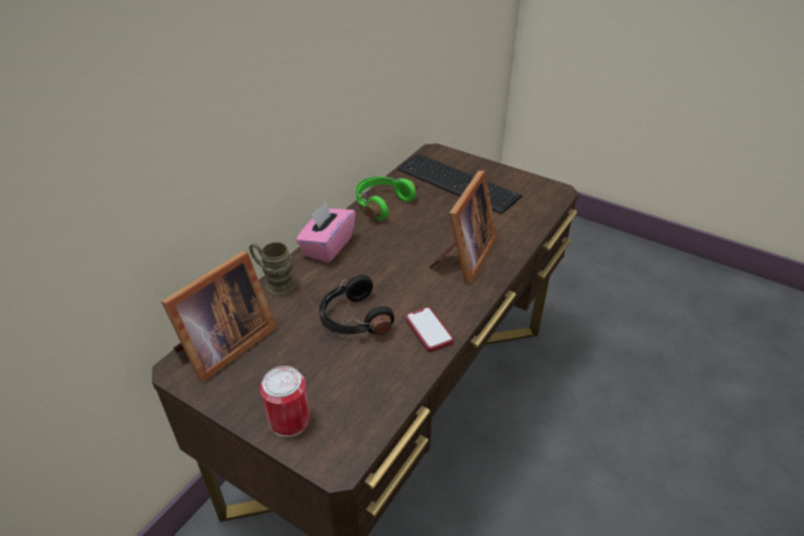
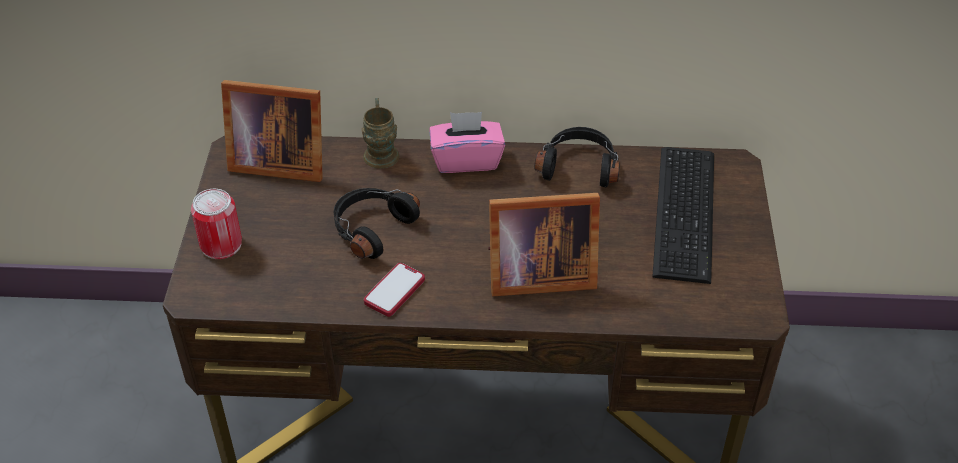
camera: 60 degrees right, 5 degrees up
(381, 203) = (579, 166): green headphones -> black headphones

